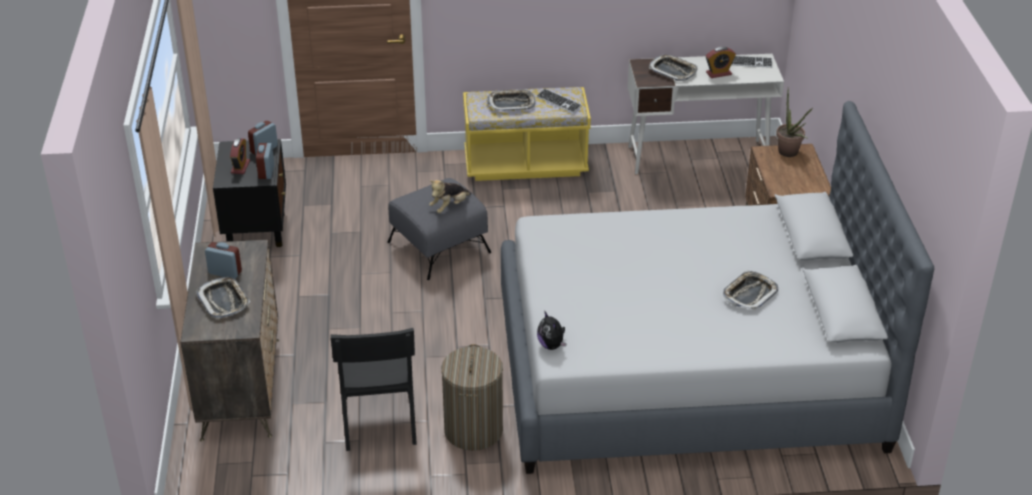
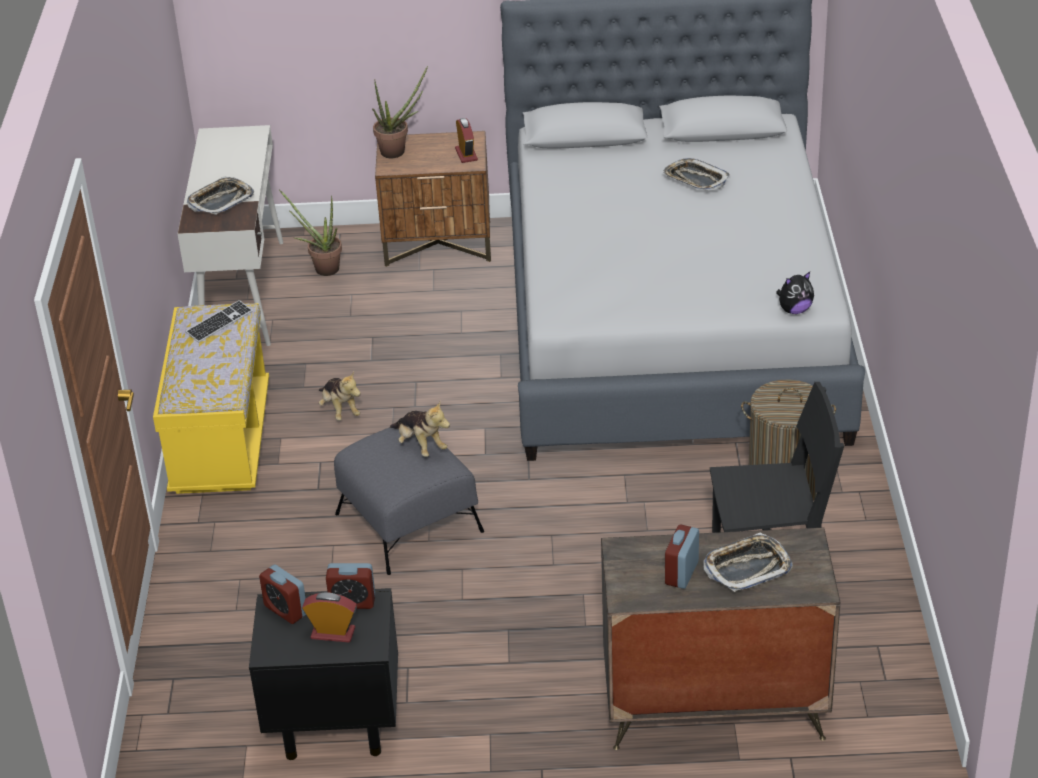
camera: 85 degrees left, 0 degrees up
(511, 103) = (211, 364): tray -> none
(561, 209) = (340, 410): none -> plush toy
(718, 73) = (238, 168): alarm clock -> alarm clock (466, 154)
(736, 188) = (322, 268): none -> potted plant
(747, 62) = (217, 146): keyboard -> none

